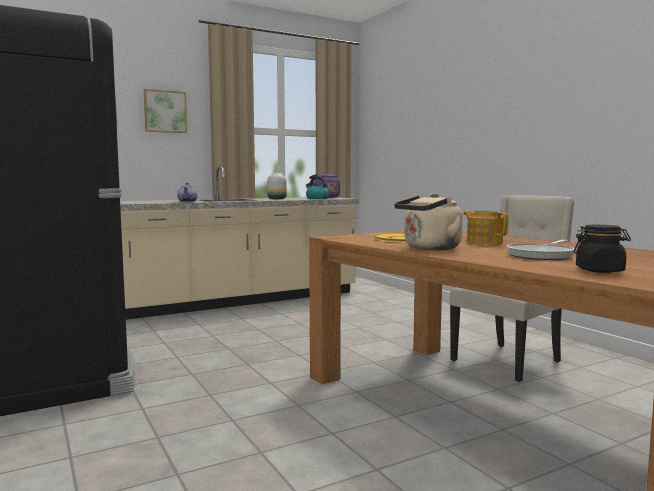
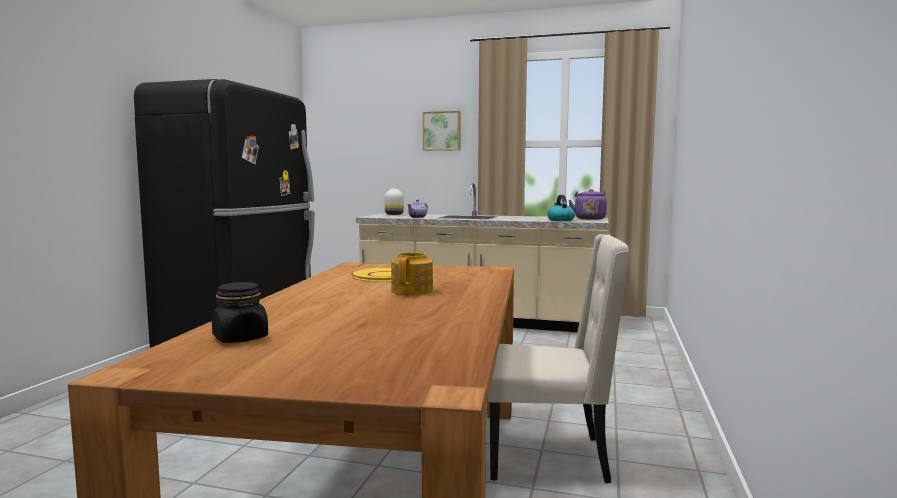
camera: 45 degrees right, 0 degrees up
(276, 199) = (518, 218): white vase -> white vase (393, 214)
(429, 248) = (324, 288): beige kettle -> none
(542, 255) = (336, 314): frying pan -> none

